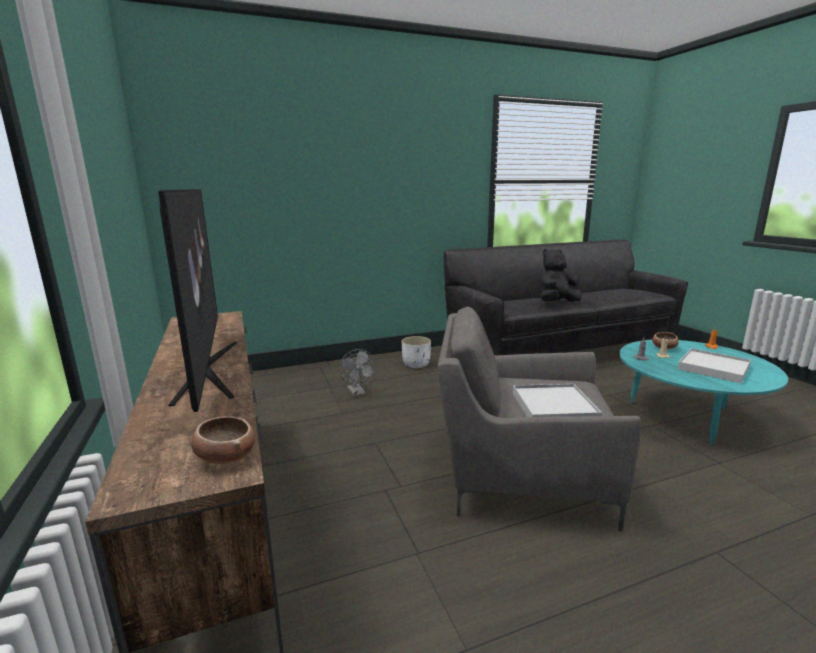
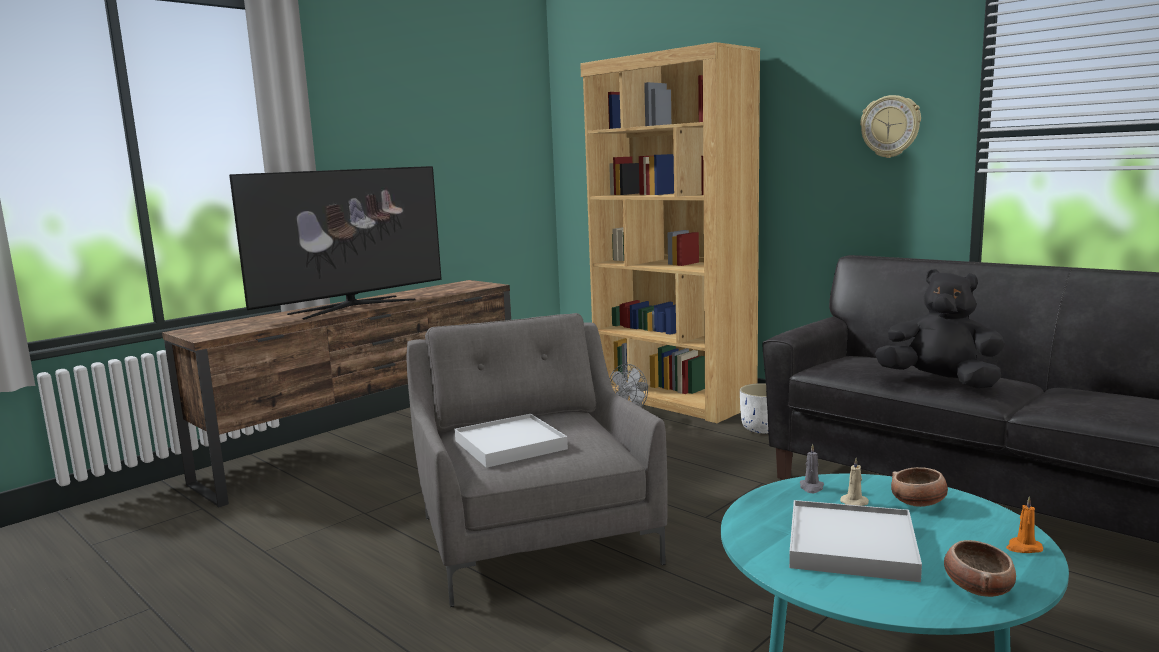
camera: 65 degrees right, 5 degrees down
(225, 457) = (221, 333): bowl -> bowl (977, 588)
(331, 371) = (672, 399): none -> brown bookcase
(450, 174) = (890, 126): none -> wall clock

